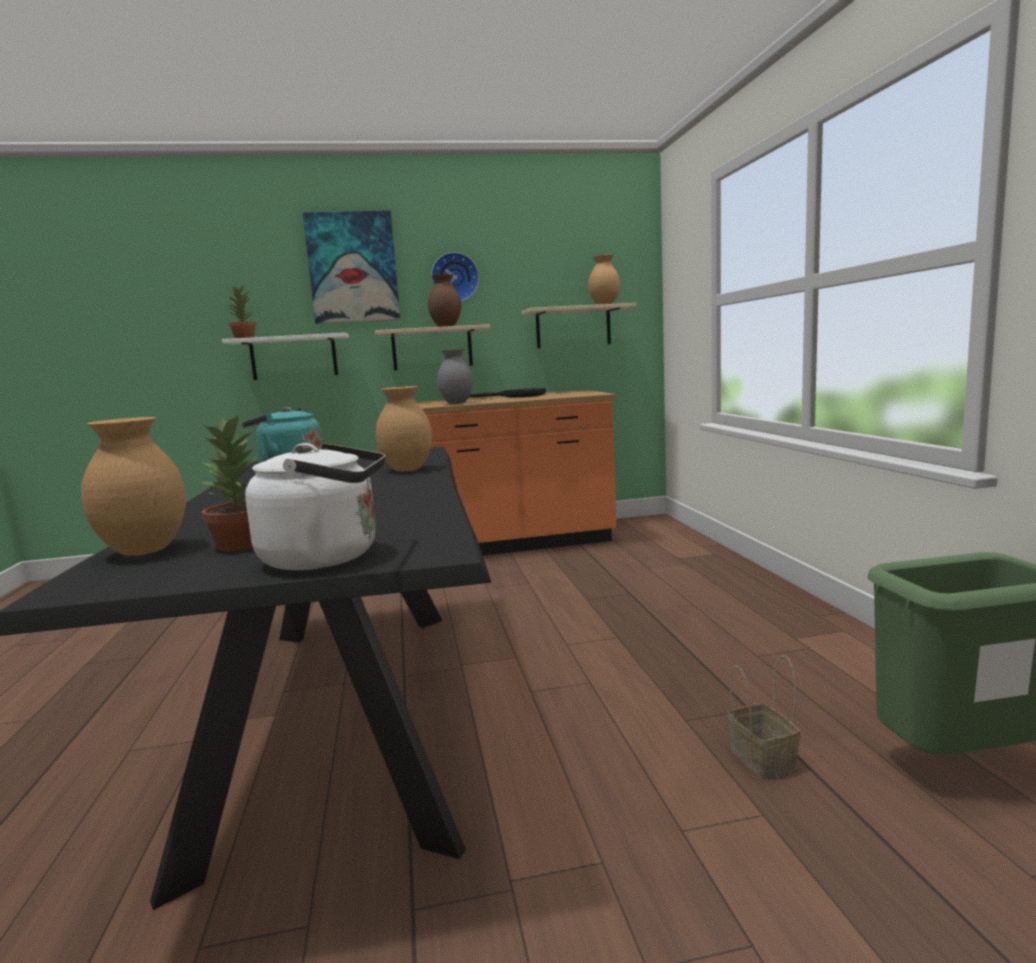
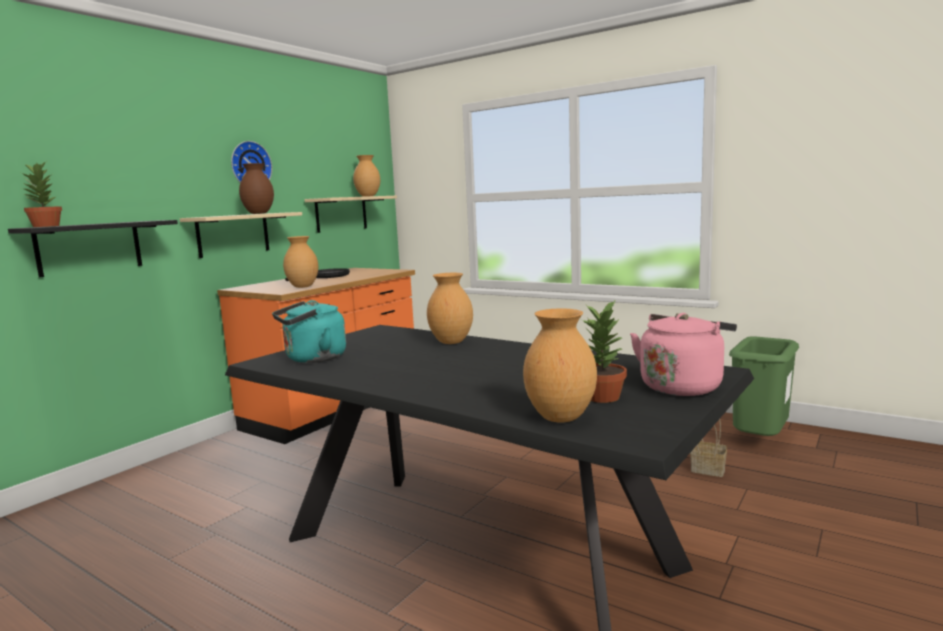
camera: 45 degrees left, 0 degrees up
(294, 357) = (89, 247): white shelf -> black shelf
(328, 557) = (682, 386): white kettle -> pink kettle
(353, 268) = (152, 148): picture -> none
(456, 403) = (302, 287): grey vase -> brown vase

